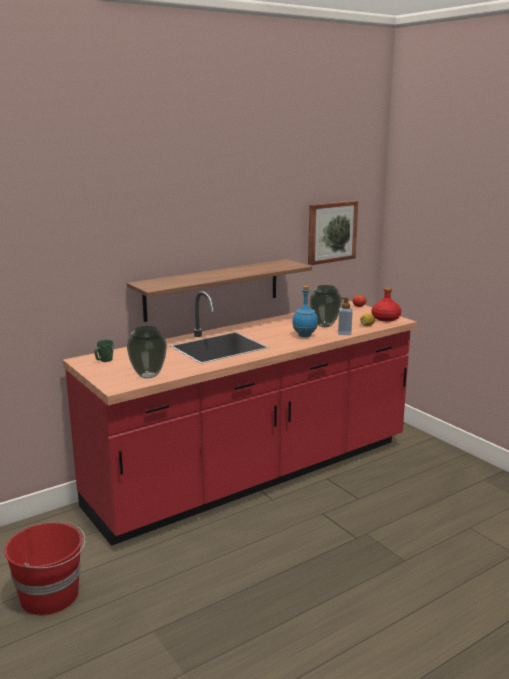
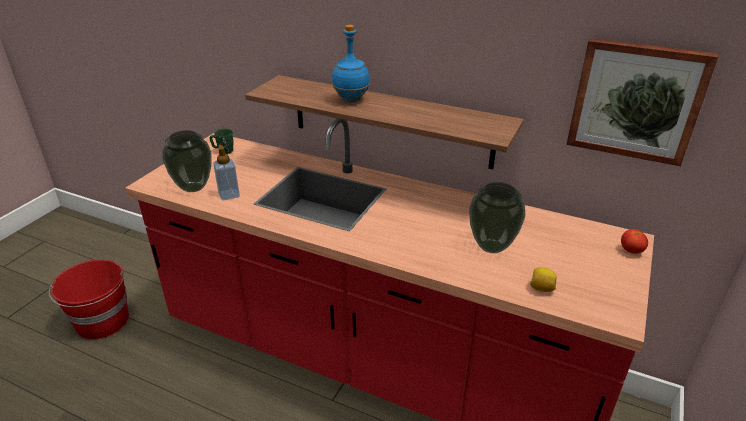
camera: 60 degrees right, 15 degrees up
(304, 336) = (424, 244): blue bottle -> blue bottle (350, 100)
(344, 333) = (476, 276): soap dispenser -> soap dispenser (229, 195)
(385, 318) = (607, 298): red bottle -> none

